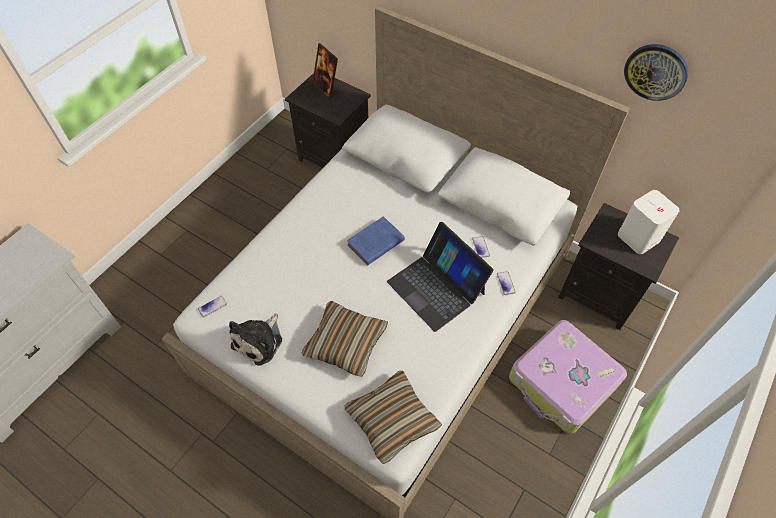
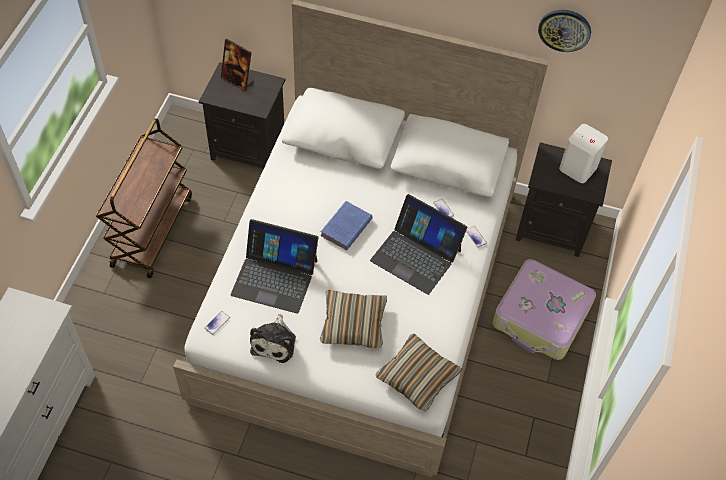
camera: 20 degrees left, 0 degrees up
(224, 209) = (152, 230): none -> brown cart
(287, 275) = (275, 277): none -> laptop

